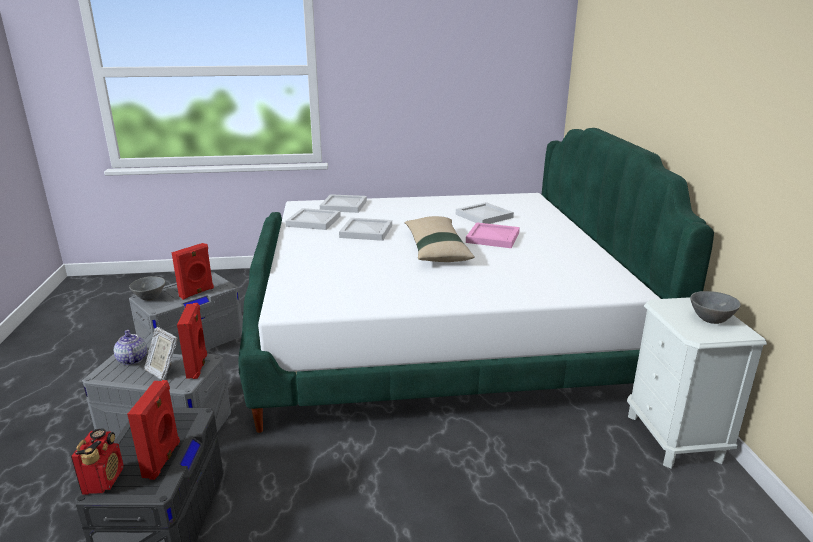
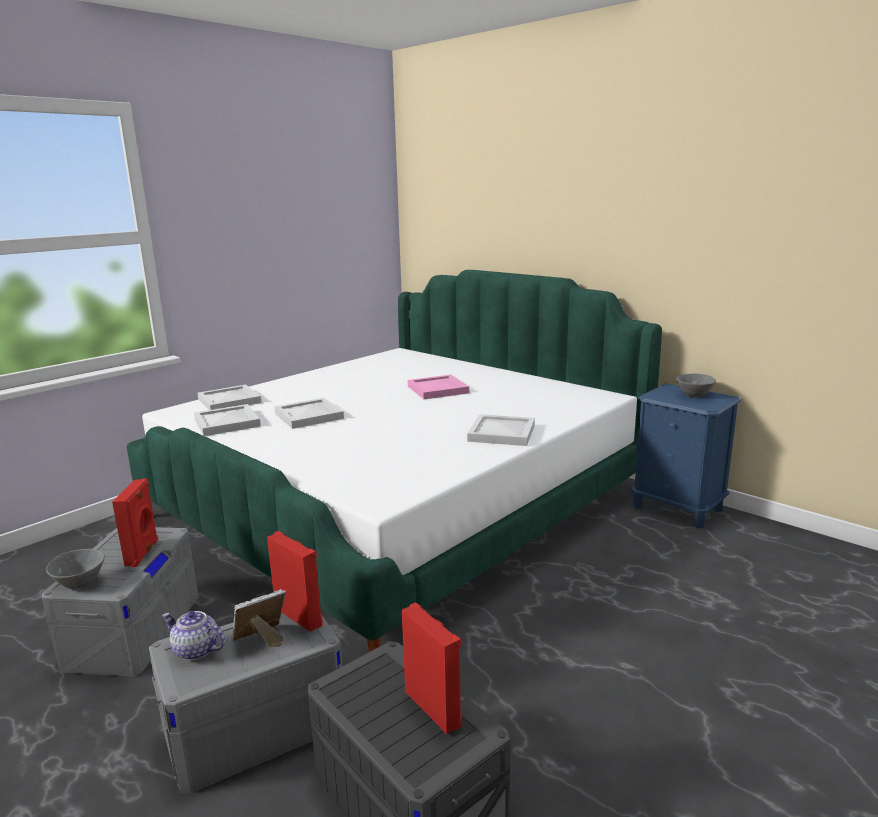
camera: 40 degrees left, 5 degrees down
(104, 480) = (410, 763): radio -> none
(163, 370) = (261, 640): picture frame -> picture frame turned 150 degrees clockwise
(436, 249) = (409, 411): beige pillow -> none
(484, 216) = (393, 375): white tray -> white tray (501, 432)
(674, 438) = (677, 508): white nightstand -> blue nightstand

